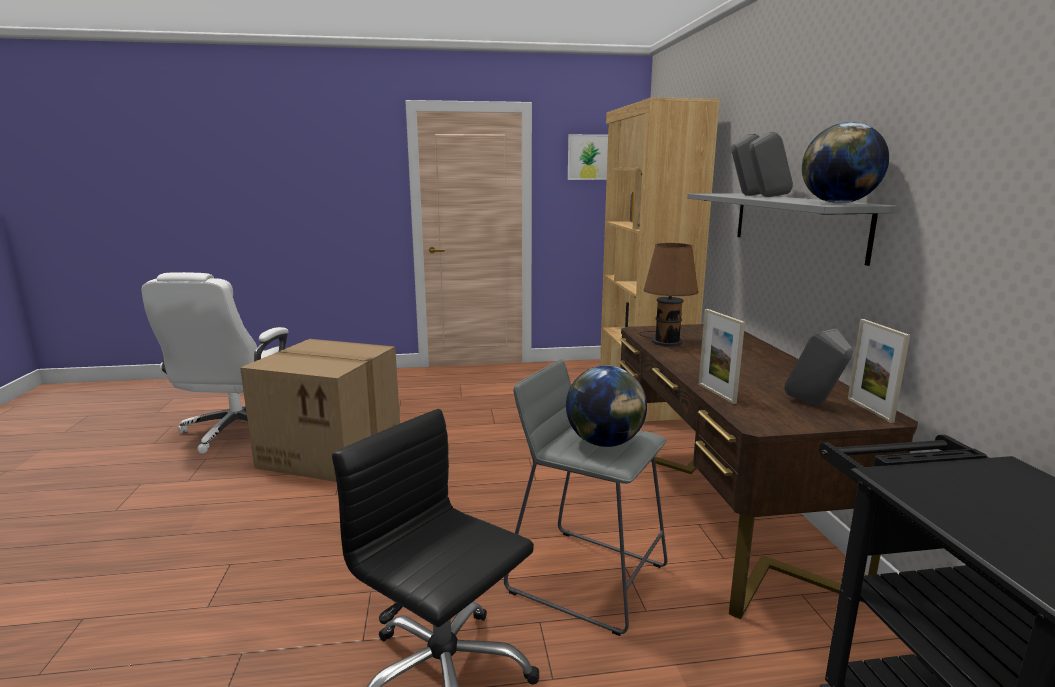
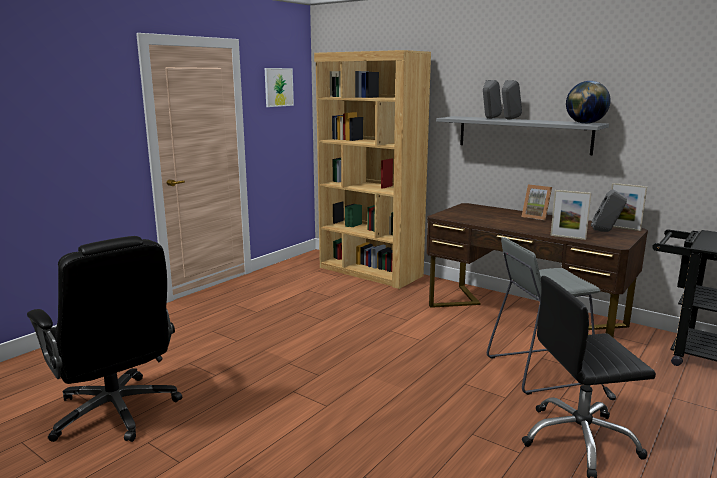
camera: 45 degrees left, 0 degrees up
(236, 430) = (116, 412): white office chair -> black office chair
(334, 451) = (253, 384): cardboard box -> none
(604, 443) = (558, 278): globe -> none
(665, 341) = (471, 219): brown table lamp -> none
(767, 360) = (536, 217): none -> picture frame

